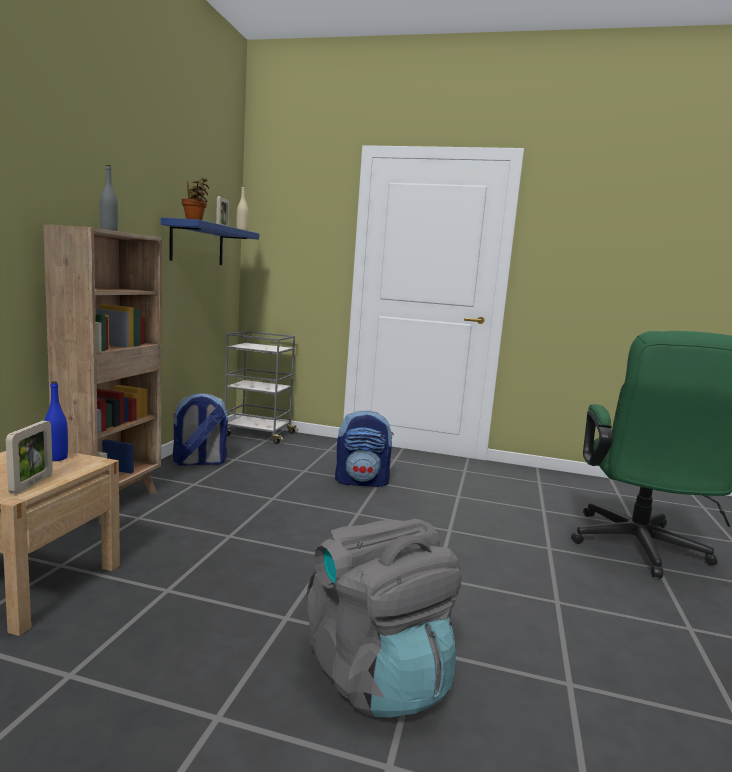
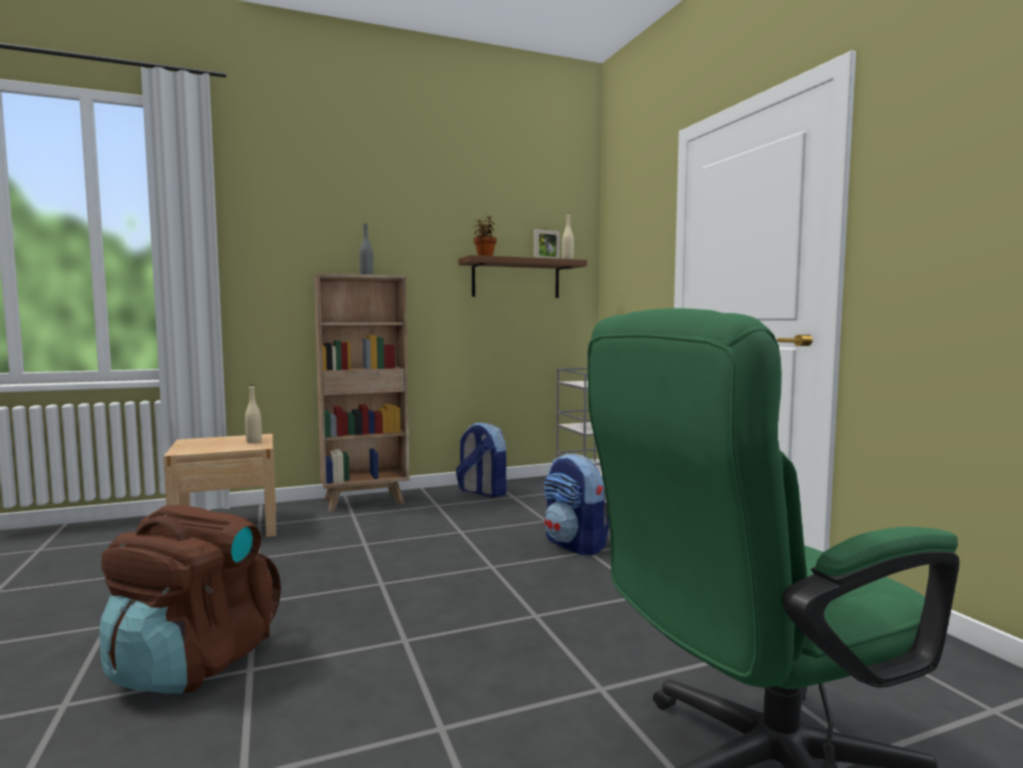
camera: 55 degrees right, 5 degrees down
(31, 484) = (201, 449): picture frame -> none
(56, 458) = (254, 441): blue bottle -> beige bottle
(197, 244) = (516, 279): blue shelf -> brown shelf
(377, 674) = (193, 662): grey backpack -> brown backpack

